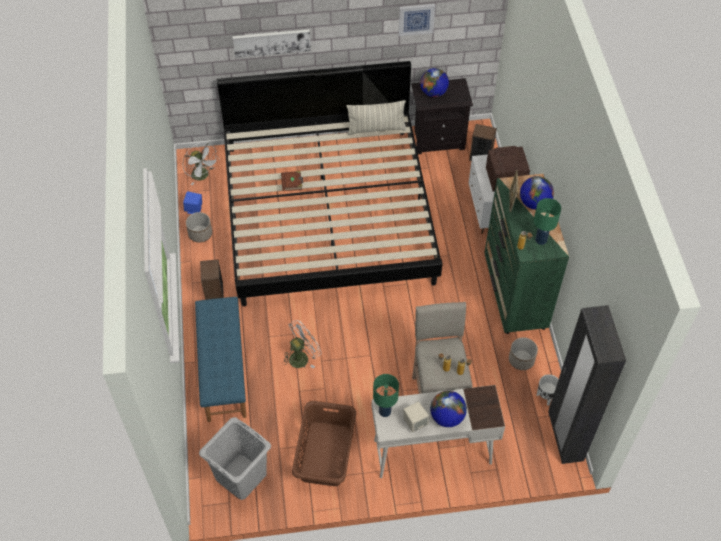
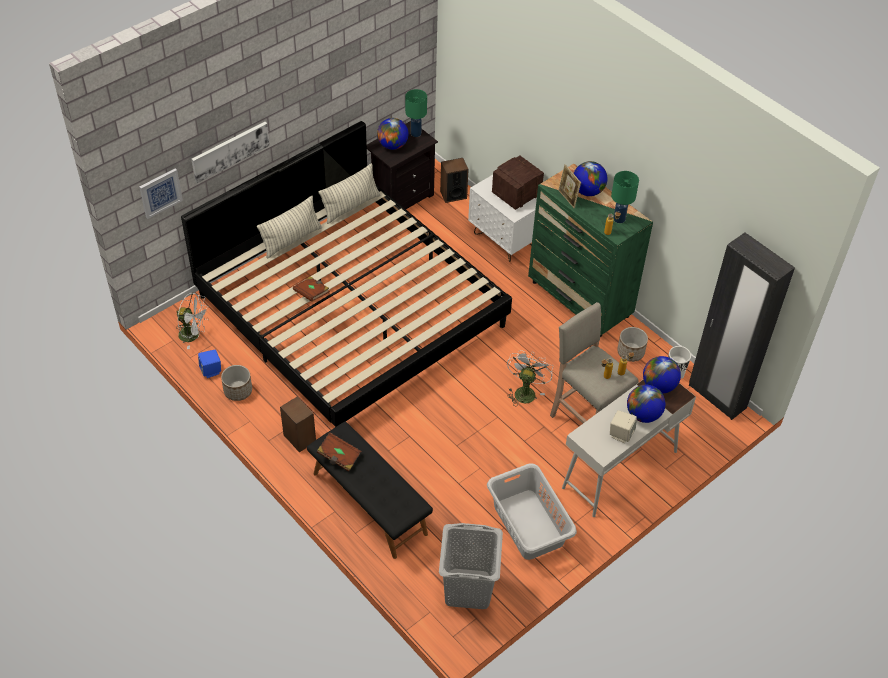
camera: 35 degrees left, 5 degrees down
(208, 321) = (339, 457): none -> brown book
(223, 369) = (368, 503): blue bench -> black bench
(302, 356) = (435, 451): white fan -> white fan (525, 391)
(311, 135) = (291, 240): none -> pillow
(324, 454) = (528, 525): brown laundry basket -> grey laundry basket
(384, 411) = (587, 439): green table lamp -> green table lamp (415, 133)
(416, 19) = (361, 72): picture -> picture (160, 192)
(480, 400) = (658, 386): none -> globe

